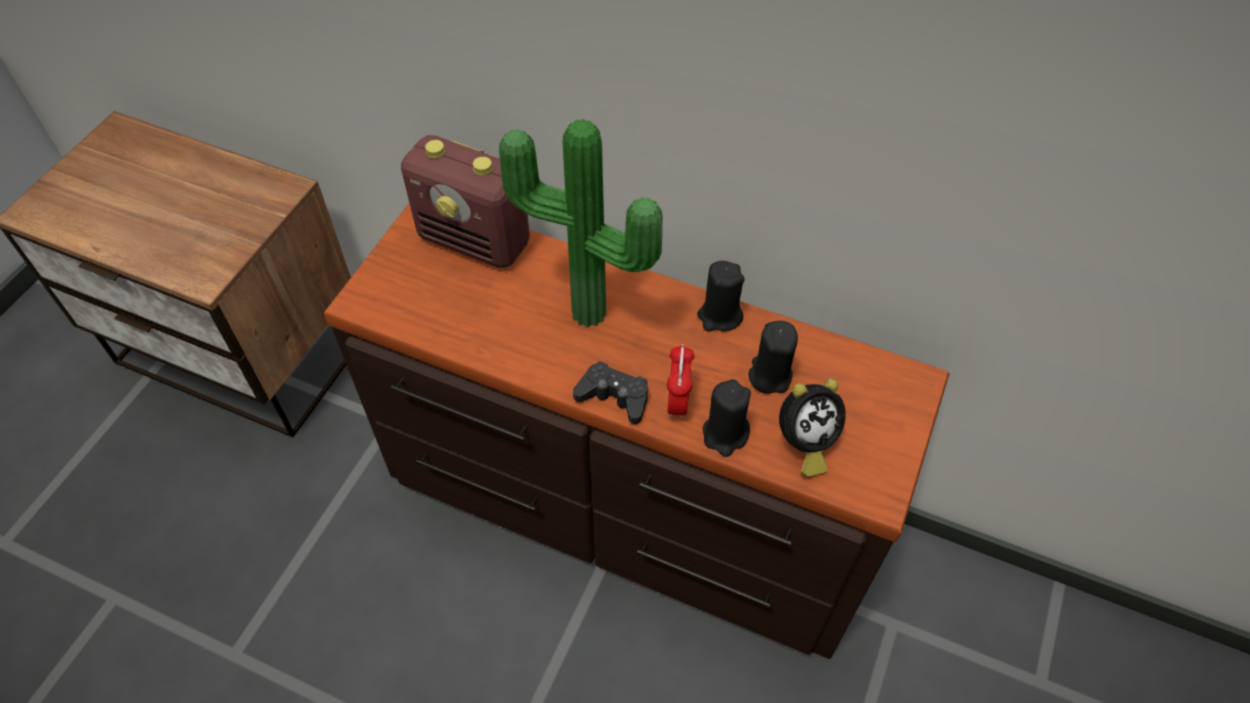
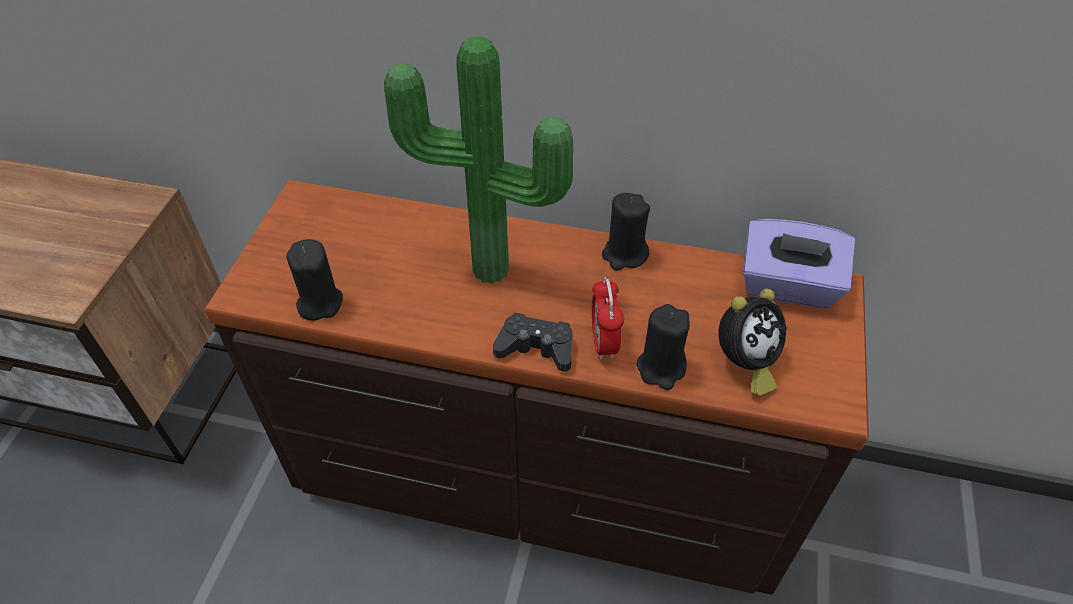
camera: 10 degrees left, 5 degrees down
(475, 241) = (358, 217): radio -> none
(769, 375) = (690, 303): black candle -> black candle (319, 303)
(869, 373) = (788, 286): none -> purple tissue box

